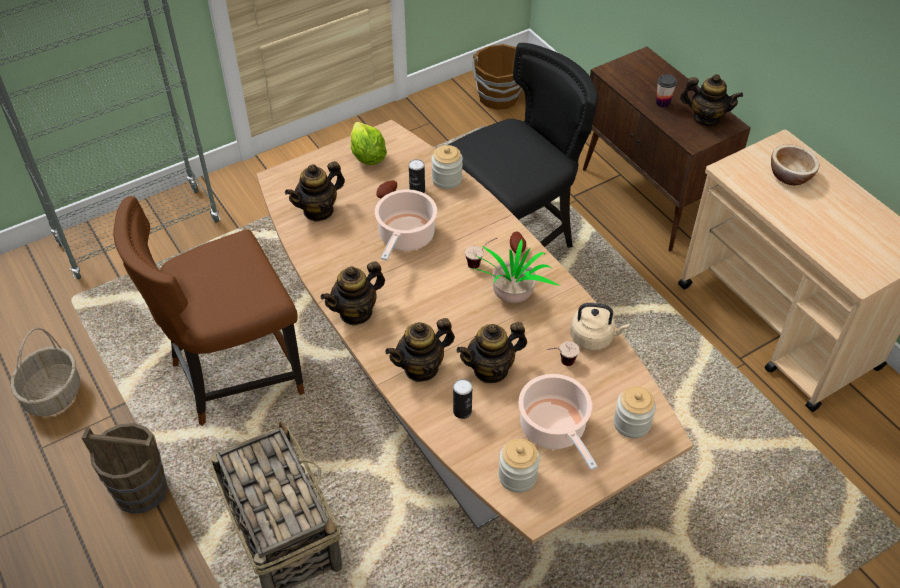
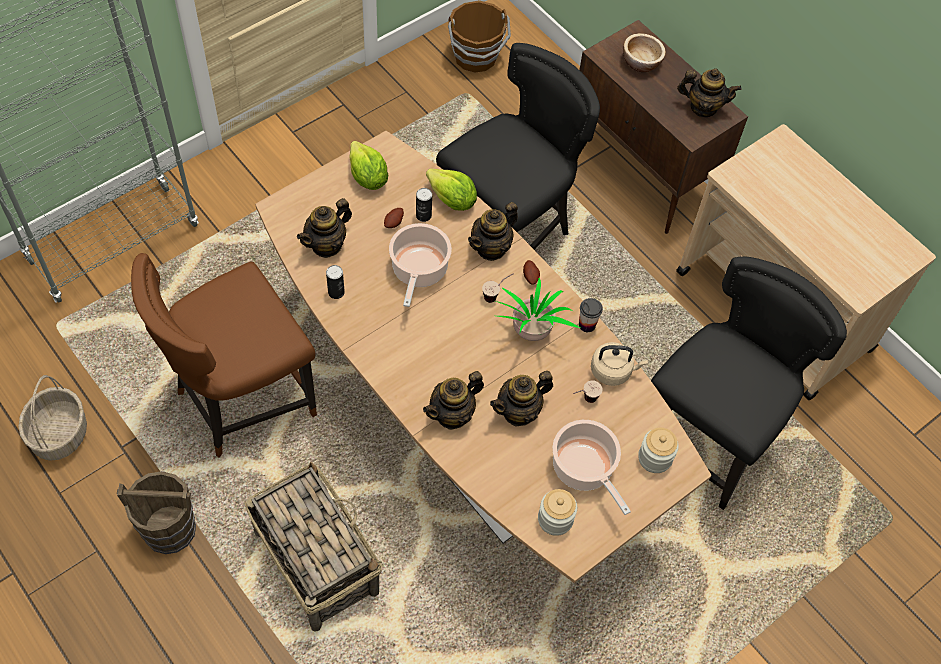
camera: 10 degrees left, 10 degrees up
(356, 312) = (381, 358): teapot -> teapot (491, 248)
(447, 179) = (452, 200): jar -> lettuce
(462, 411) = (497, 457): can -> can (336, 292)
(662, 103) = (659, 90): cup -> cup (587, 325)
(703, 443) = (709, 439): none -> black chair
(790, 175) = (790, 178): bowl -> bowl (641, 62)

